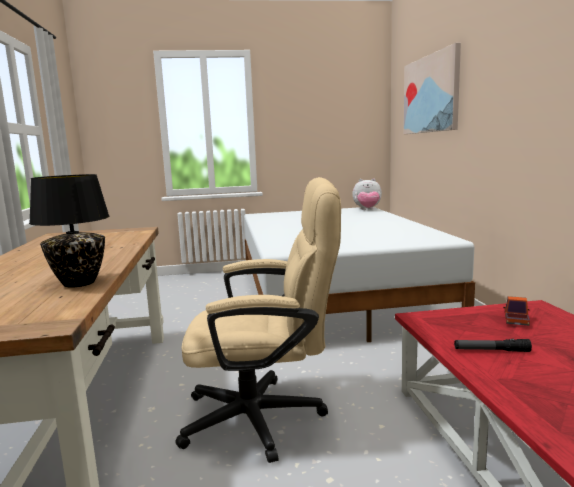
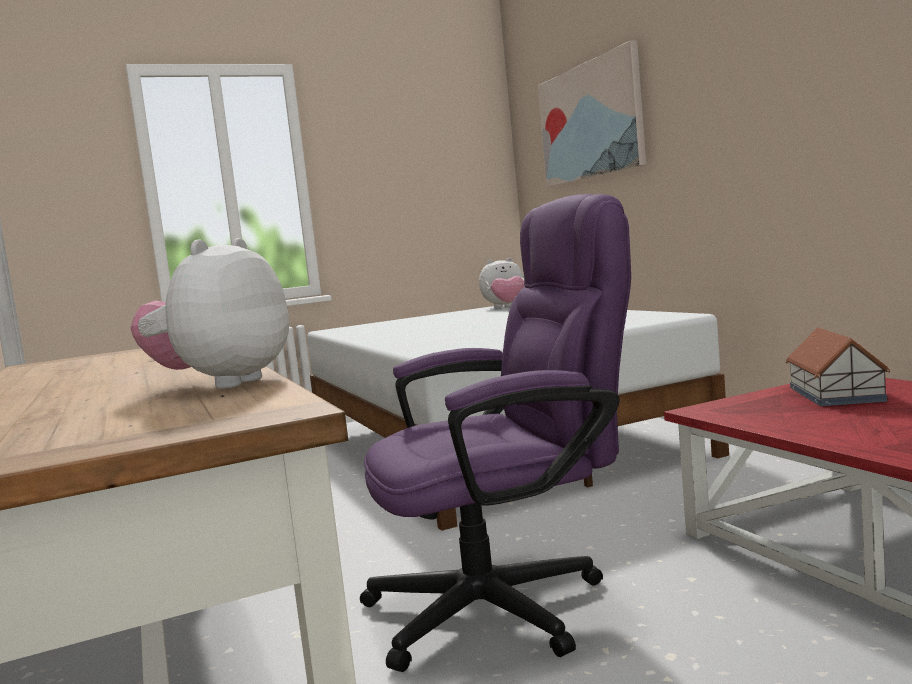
camera: 15 degrees left, 5 degrees down
(79, 283) = (223, 384): black table lamp -> plush toy
(266, 417) = (509, 604): beige office chair -> purple office chair
(491, 350) = (841, 424): flashlight -> none
(516, 321) = (835, 394): toy truck -> toy house

